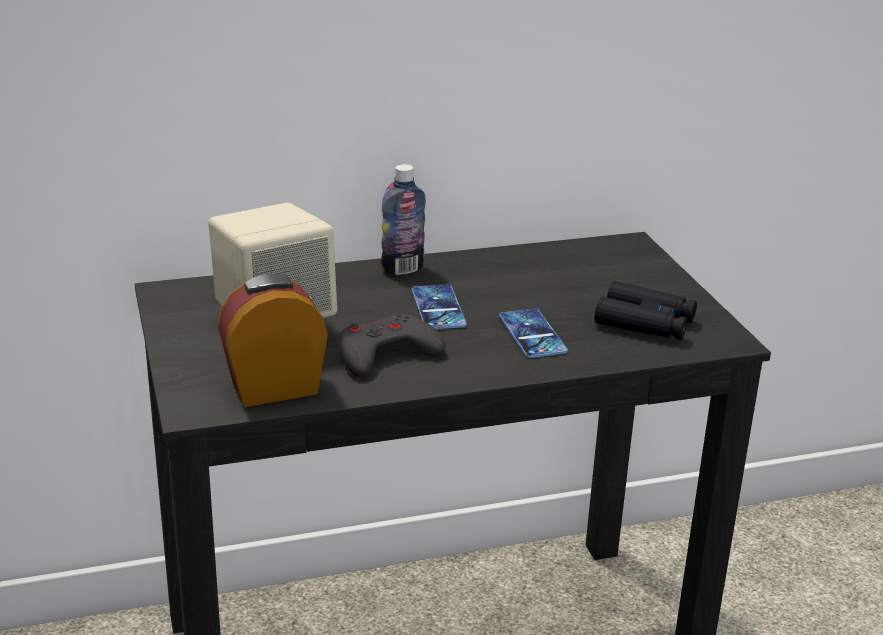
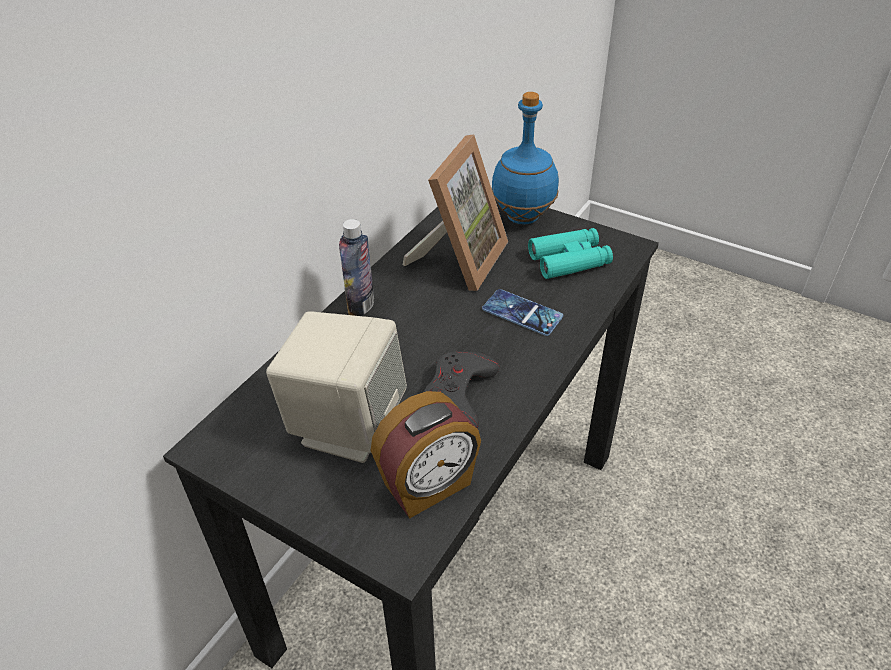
camera: 40 degrees left, 15 degrees up
(274, 387) = (429, 486): alarm clock -> alarm clock turned 150 degrees counterclockwise
(438, 308) = (434, 328): phone -> none
(539, 278) = (459, 259): none -> picture frame
(645, 323) = (569, 260): black binoculars -> turquoise binoculars
(654, 277) = (522, 218): none -> blue bottle

